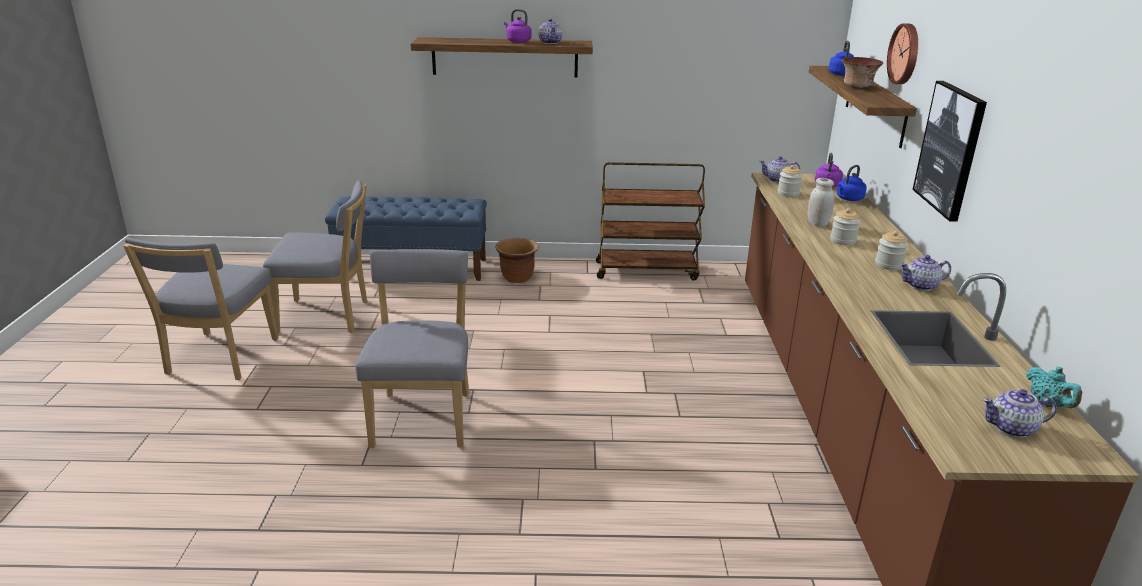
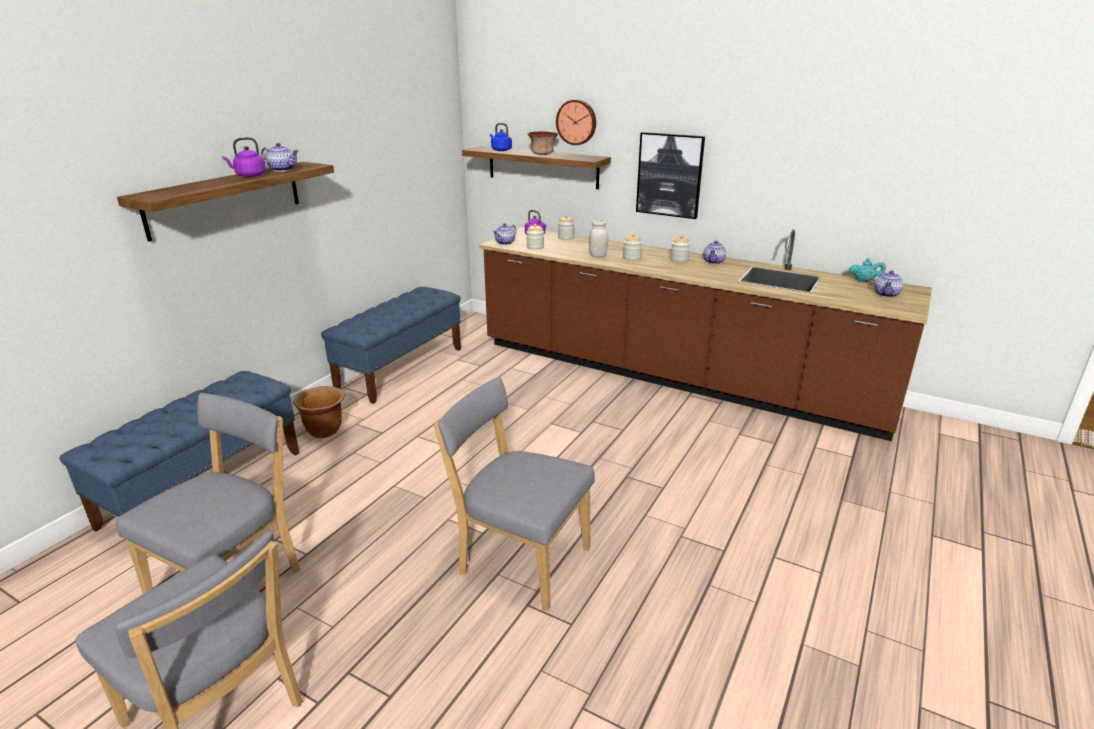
camera: 60 degrees left, 0 degrees up
(647, 270) = (401, 368): brown cart -> blue bench
(848, 199) = (566, 238): blue kettle -> jar

